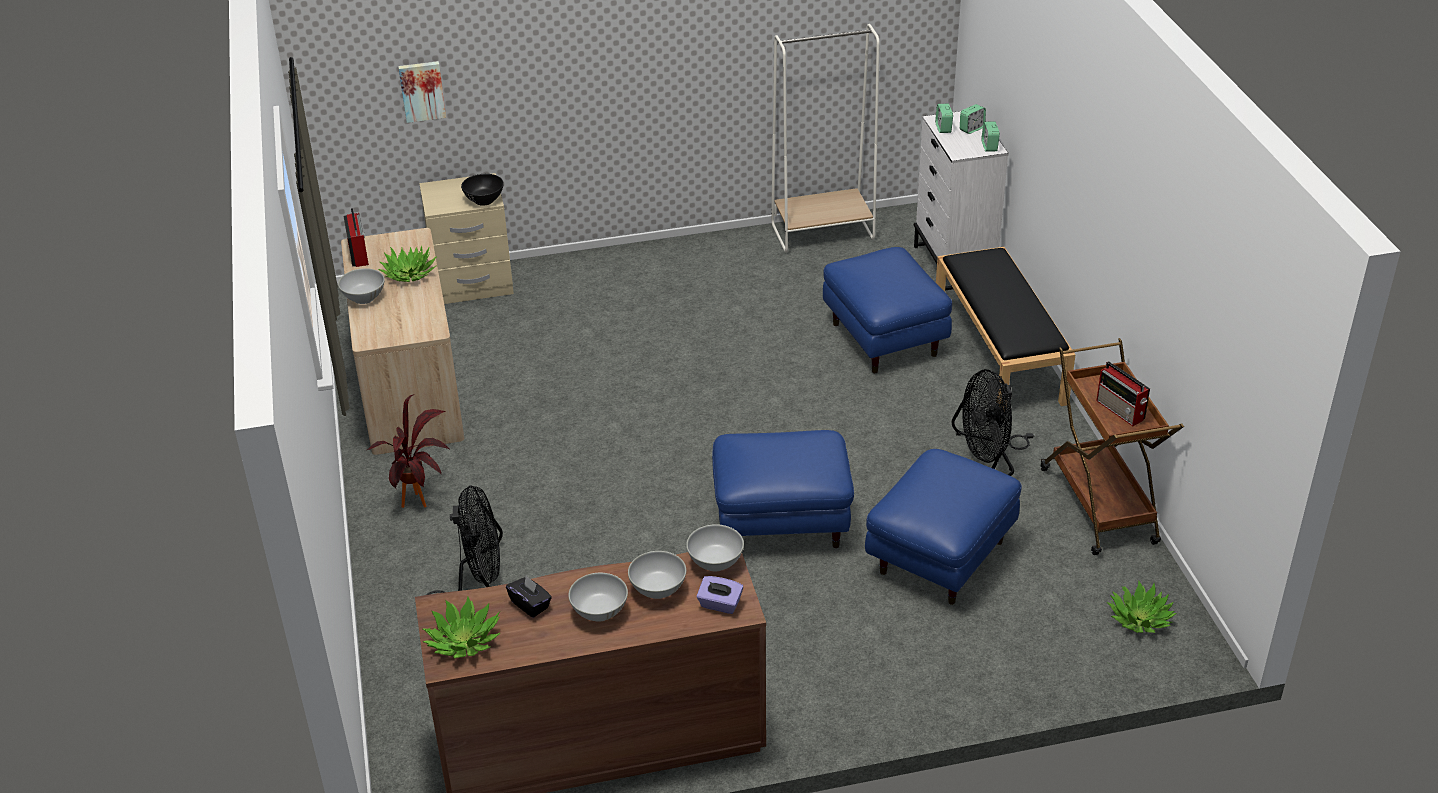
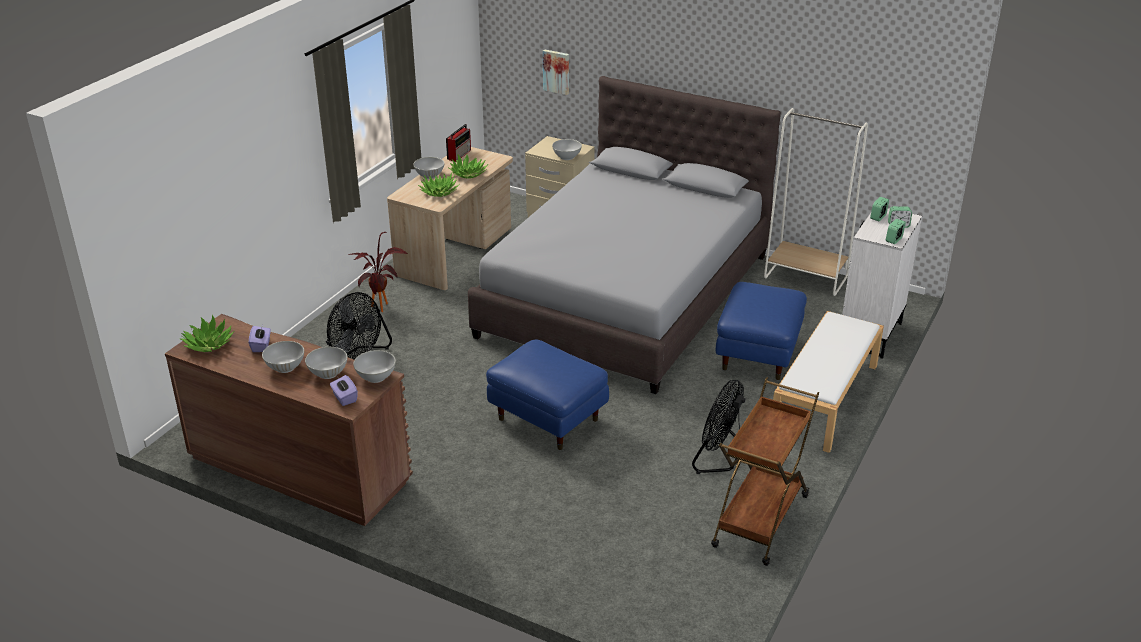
camera: 40 degrees right, 5 degrees down
(484, 200) = (567, 157): black bowl -> white bowl
(530, 605) = (261, 346): black tissue box -> purple tissue box
(673, 341) = (627, 295): none -> grey bed
(940, 559) = (611, 491): blue ottoman -> none
(1000, 353) = (825, 399): black bench -> white bench
(1121, 411) = (767, 440): radio -> none
(1139, 618) = (688, 601): potted plant -> potted plant (439, 192)

